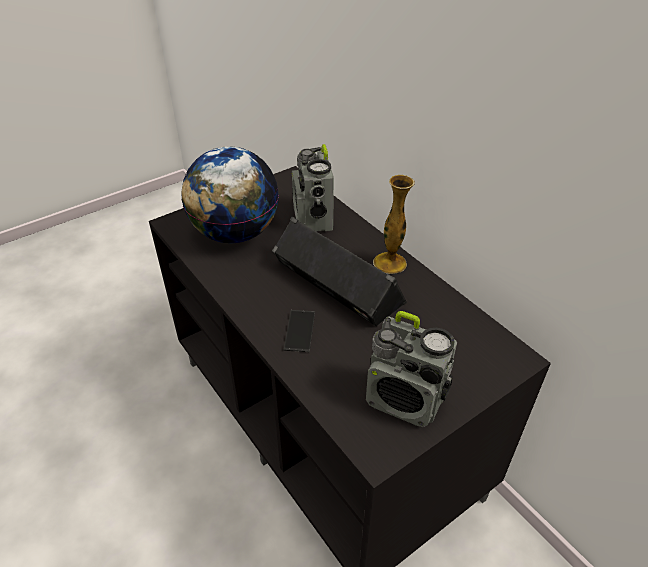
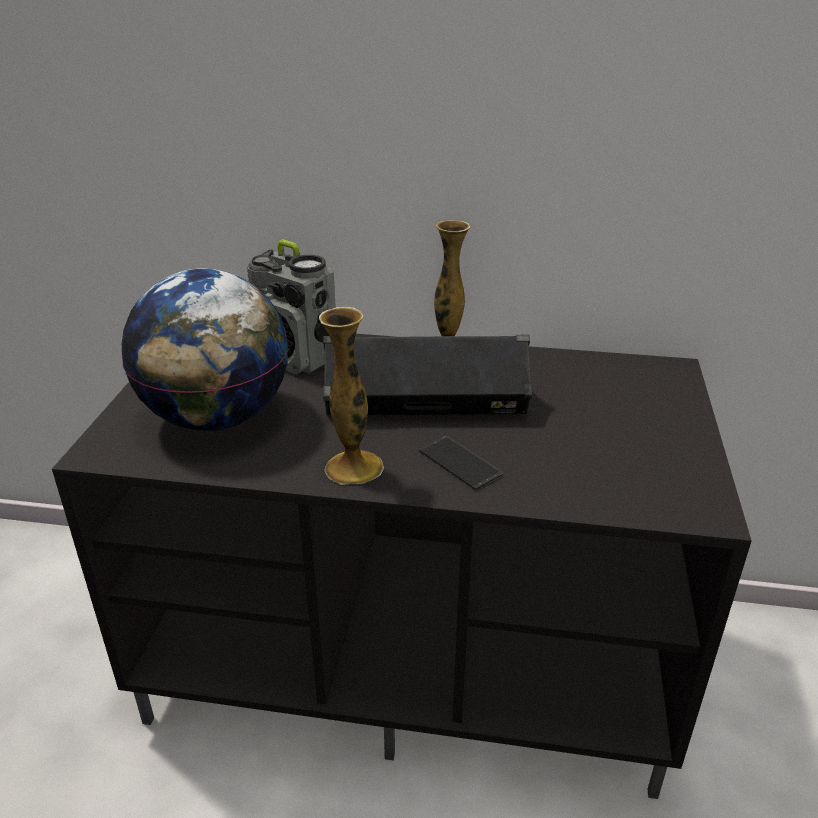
camera: 45 degrees left, 10 degrees down
(251, 299) = (354, 467): none -> vase
(405, 401) = (654, 455): radio -> none

